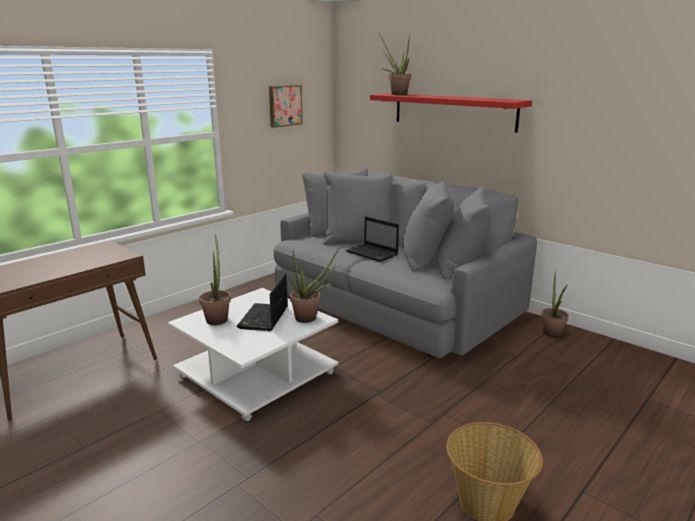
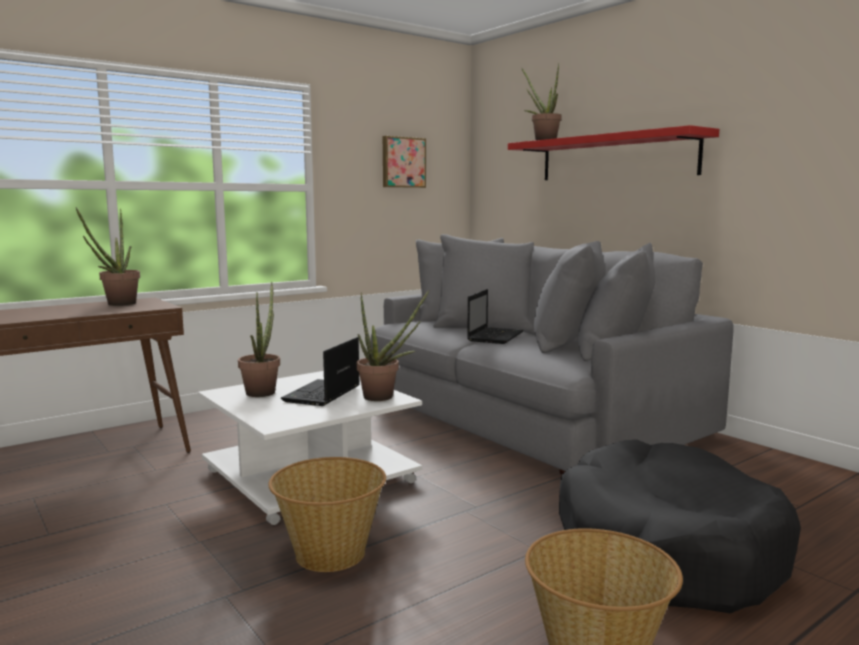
camera: 10 degrees right, 10 degrees down
(296, 442) = (330, 554): none -> basket
(373, 253) = (495, 336): laptop -> laptop turned 120 degrees counterclockwise
(510, 412) = (667, 548): none -> black dog bed
(552, 335) = (758, 463): potted plant -> potted plant (117, 304)

